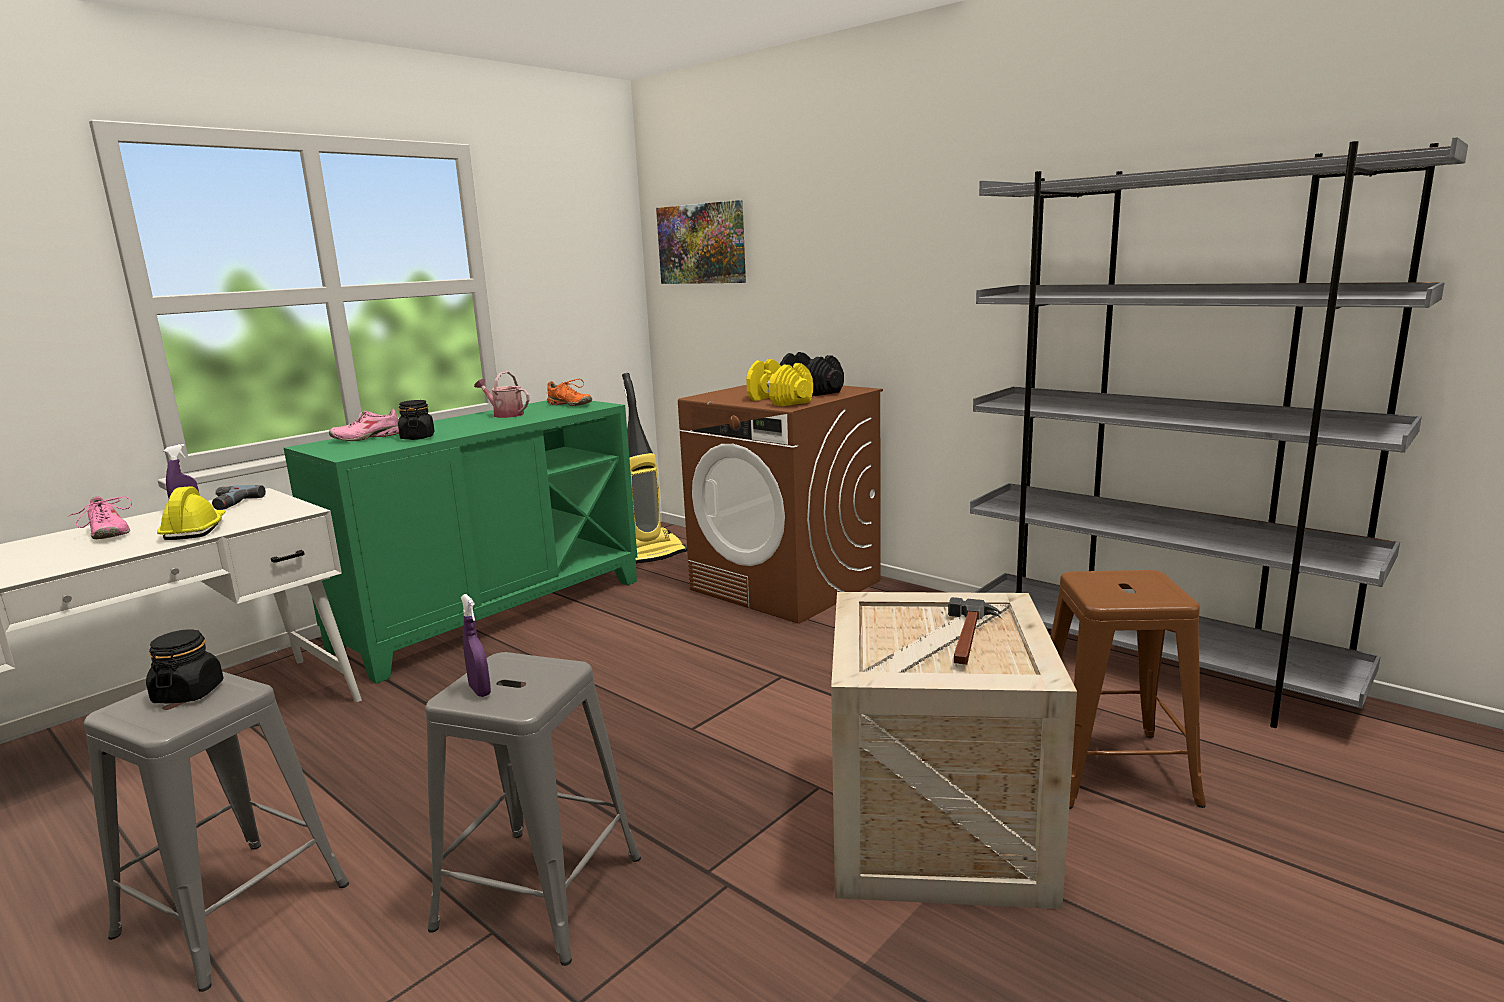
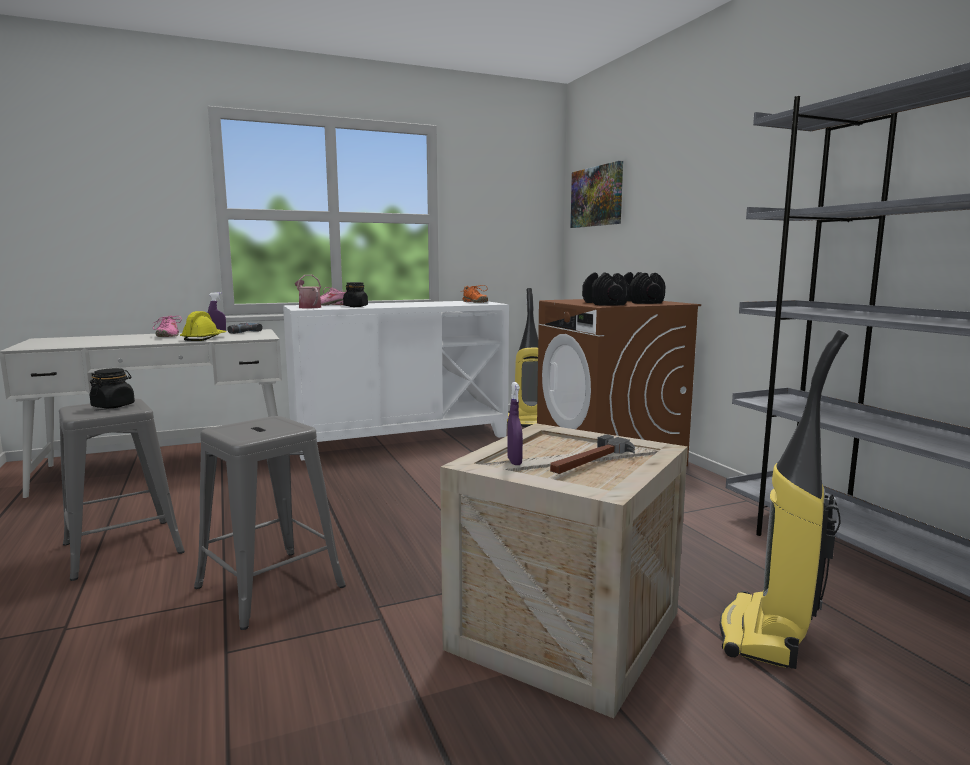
camera: 25 degrees right, 5 degrees down
(480, 690) = (236, 428): purple spray bottle -> purple spray bottle (514, 462)
(493, 614) = (400, 438): green cabinet -> white cabinet
(505, 414) = (427, 303): watering can -> watering can (308, 307)
(778, 401) = (604, 303): yellow dumbbell -> black dumbbell
(1111, 769) = (766, 635): brown stool -> vacuum cleaner

